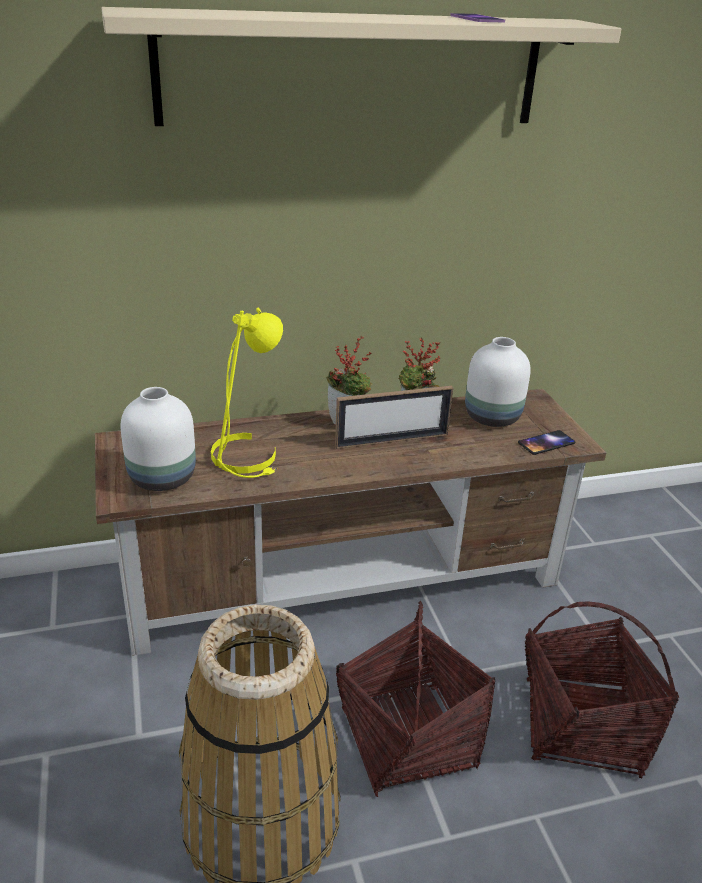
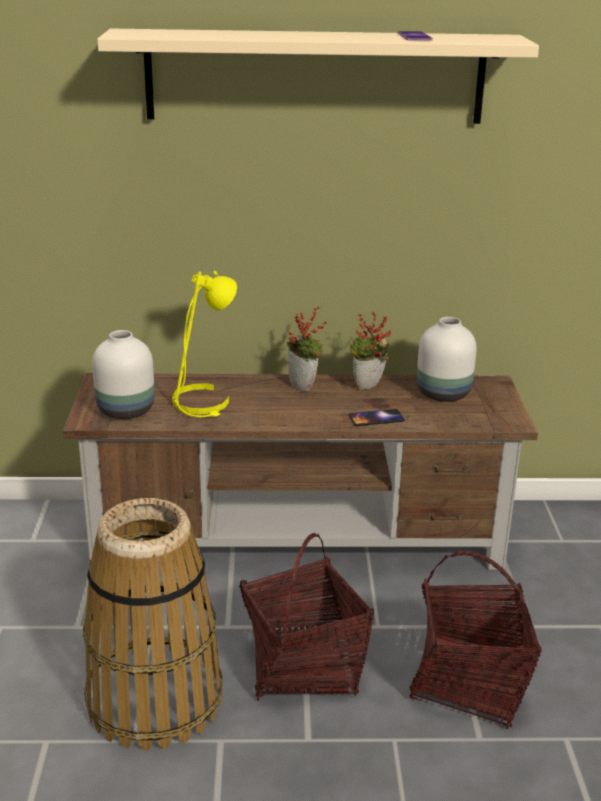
camera: 15 degrees right, 5 degrees down
(392, 440) = (337, 403): picture frame -> none
(546, 443) = (483, 419): phone -> phone (376, 418)

